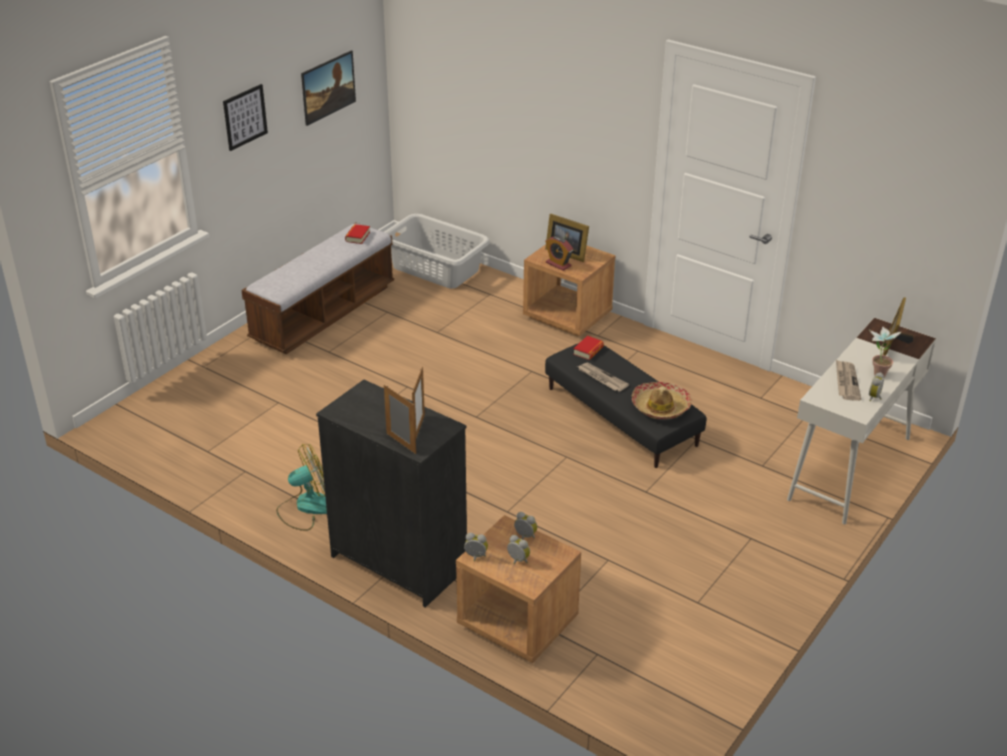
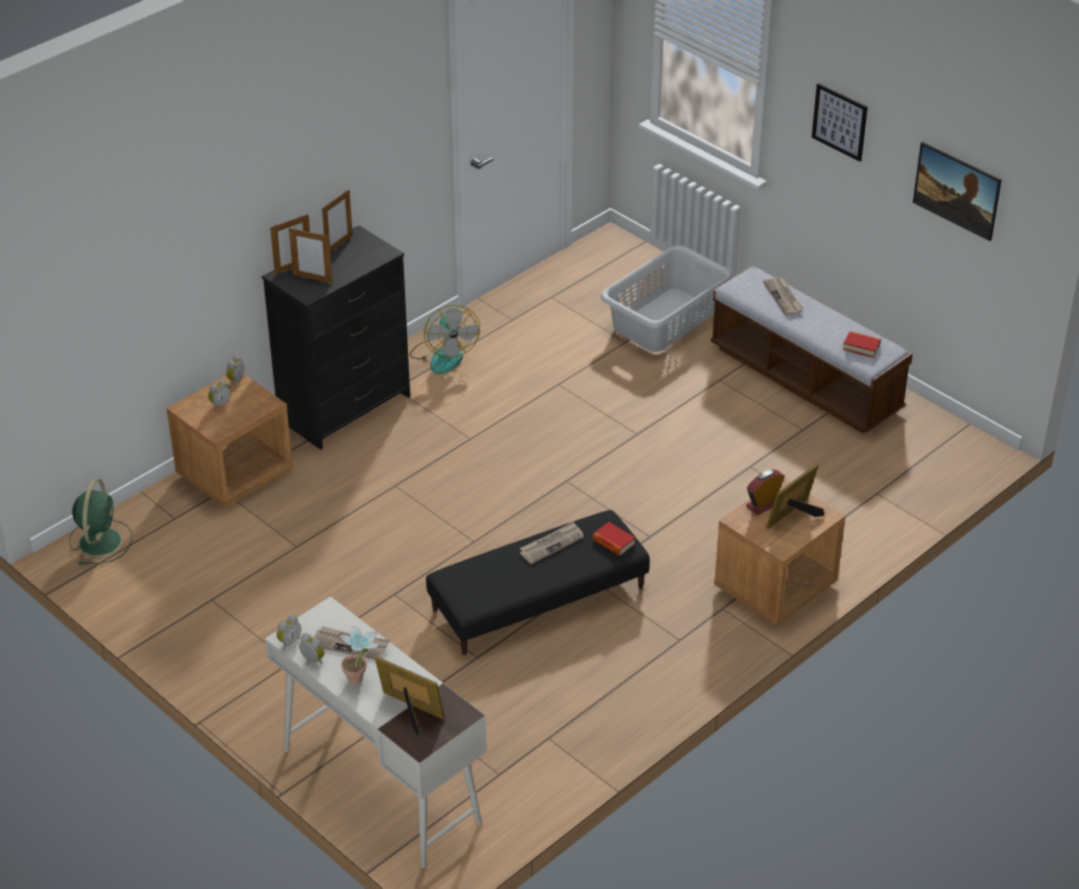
camera: 100 degrees right, 5 degrees up
(295, 269) = (784, 297): none -> newspaper
(356, 420) = (339, 245): none -> picture frame
(435, 268) = (910, 479): grey laundry basket -> grey laundry basket (666, 320)
(524, 537) = (249, 412): alarm clock -> alarm clock (288, 641)
(649, 704) = (100, 541): none -> green fan
(660, 407) = (481, 583): hat -> none

